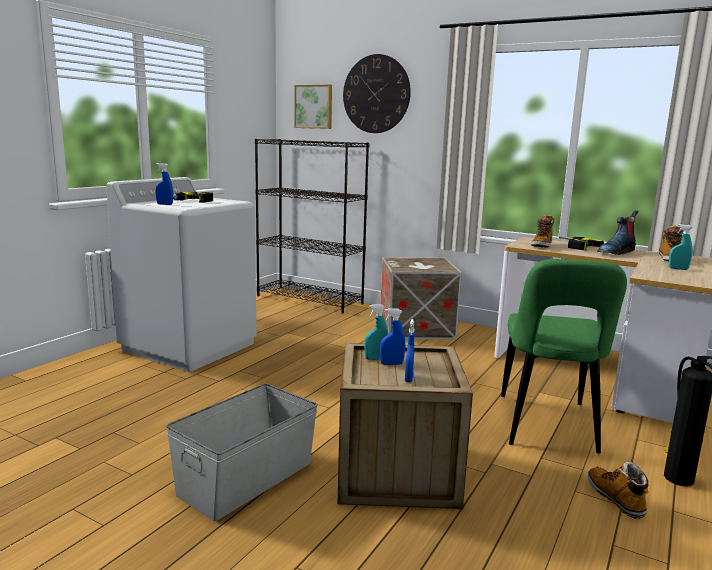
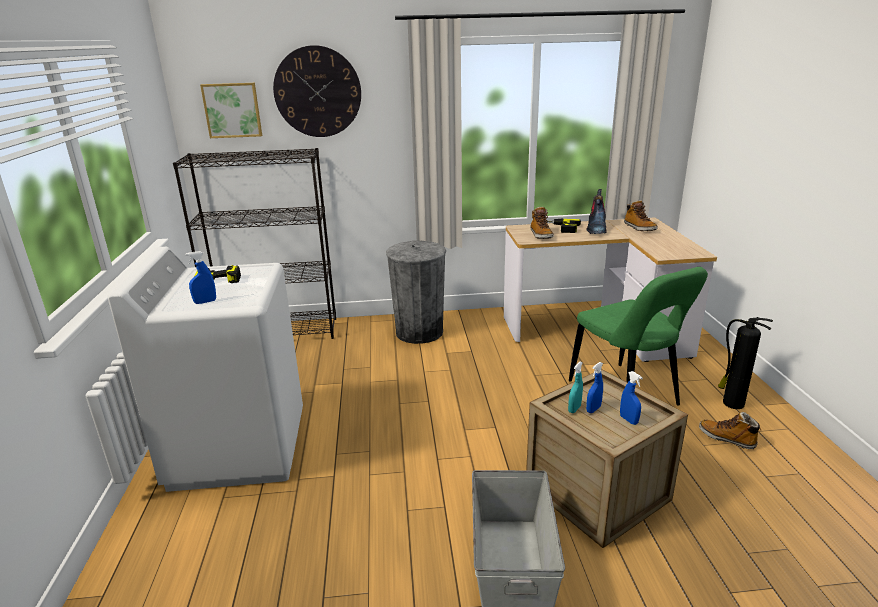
camera: 35 degrees left, 10 degrees up
(416, 328) = (419, 332): crate -> grey trash can
(678, 269) = (661, 239): turquoise spray bottle -> none

